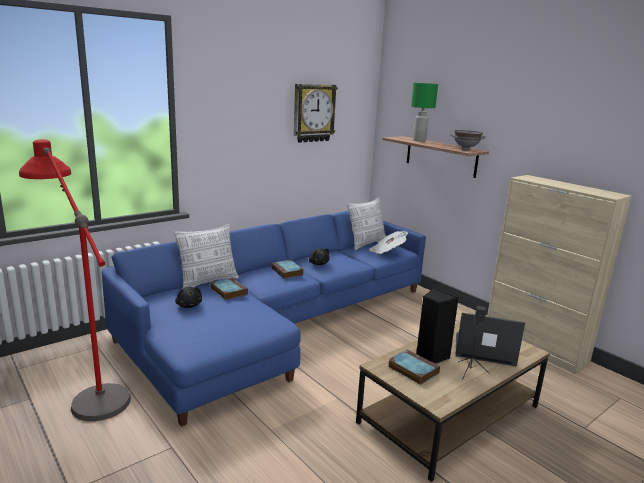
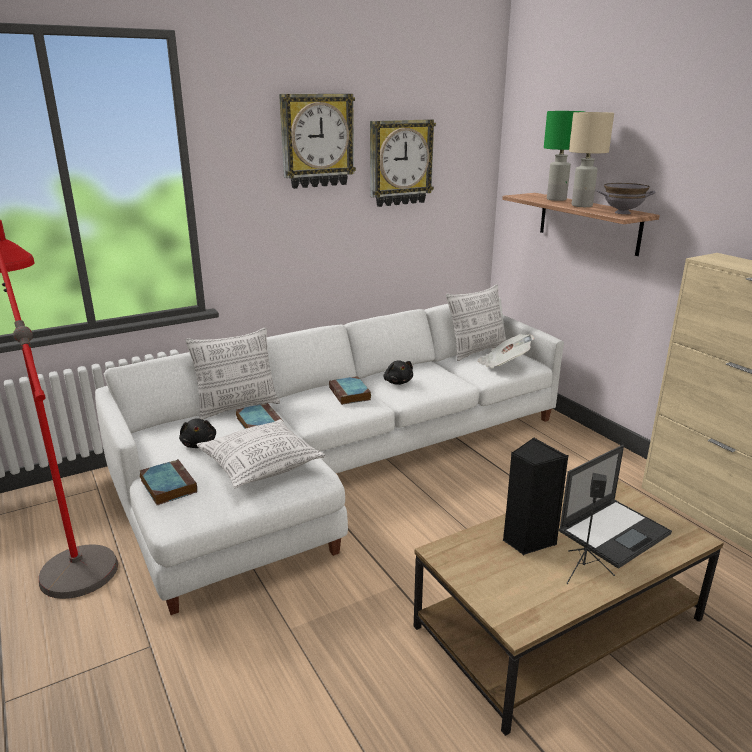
camera: 10 degrees right, 5 degrees up
(240, 318) = (261, 465): none -> pillow
(260, 95) = (317, 141): none -> wall clock
(276, 324) = (337, 465): blue sofa -> white sofa
(412, 369) = (492, 561): book -> book (167, 485)
(438, 144) = (581, 205): none -> beige table lamp
(483, 349) = (614, 531): laptop -> laptop turned 120 degrees clockwise

